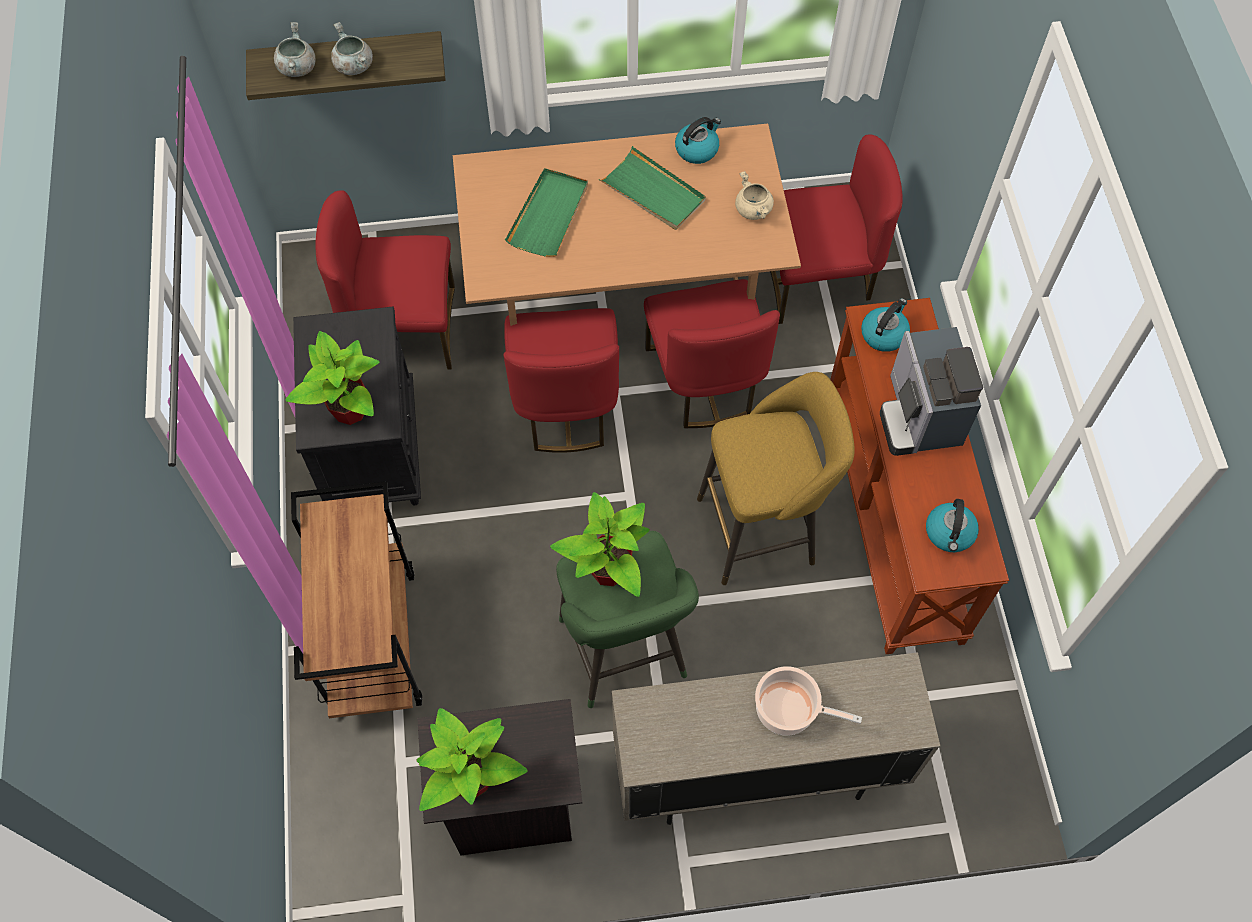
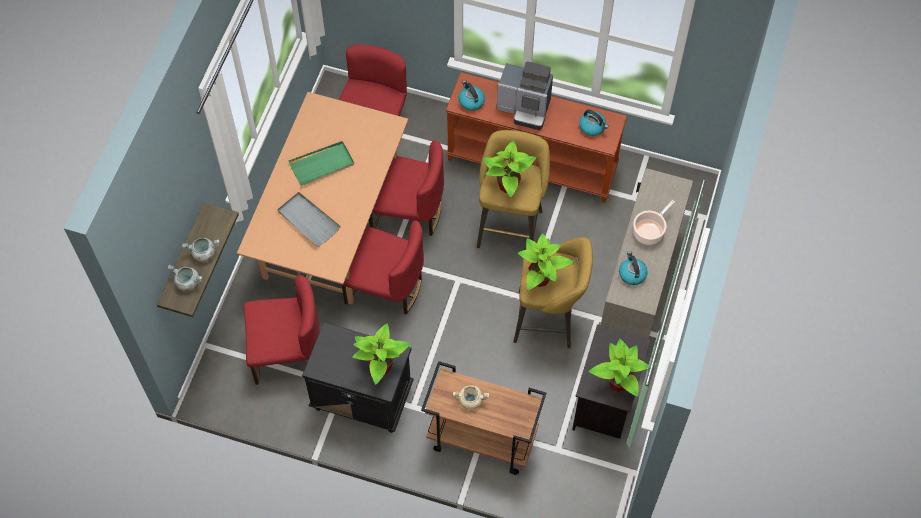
camera: 65 degrees left, 0 degrees up
(403, 328) = (286, 352): red chair -> red chair turned 120 degrees counterclockwise
(549, 215) = (308, 220): green tray -> grey tray
(625, 655) = (549, 319): green stool -> yellow stool
(697, 149) = (305, 132): kettle -> kettle (632, 274)
(753, 210) = (361, 123): beige cooking pot -> beige cooking pot (470, 400)
(758, 450) = (507, 185): none -> potted plant

